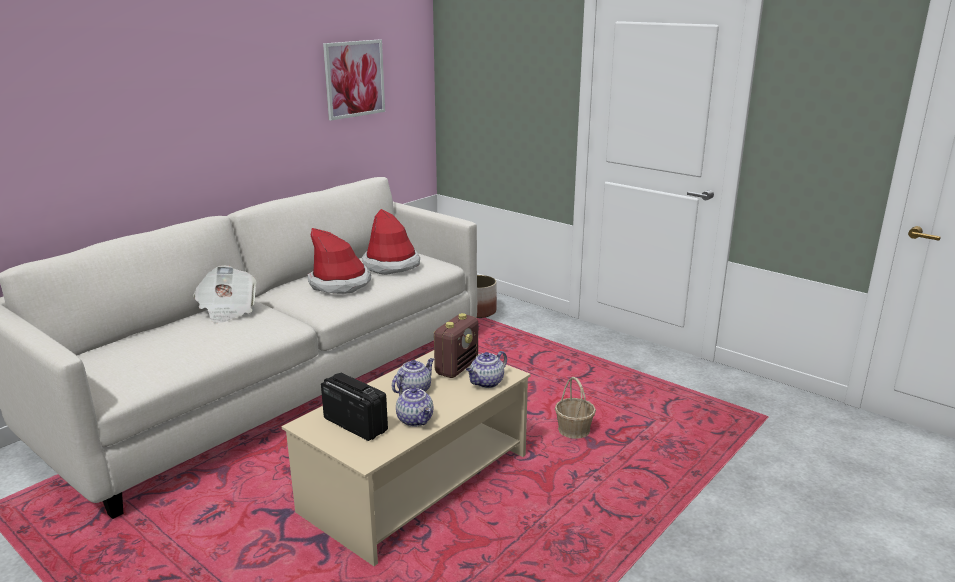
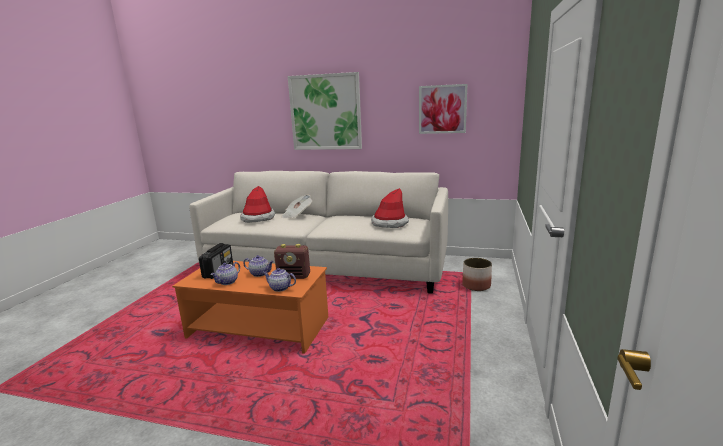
camera: 65 degrees right, 5 degrees down
(174, 98) = (325, 112): none -> picture
(340, 283) = (349, 222): hat -> hat (258, 218)
(418, 482) = (259, 328): beige coffee table -> orange coffee table
(574, 430) = (349, 365): basket -> none

